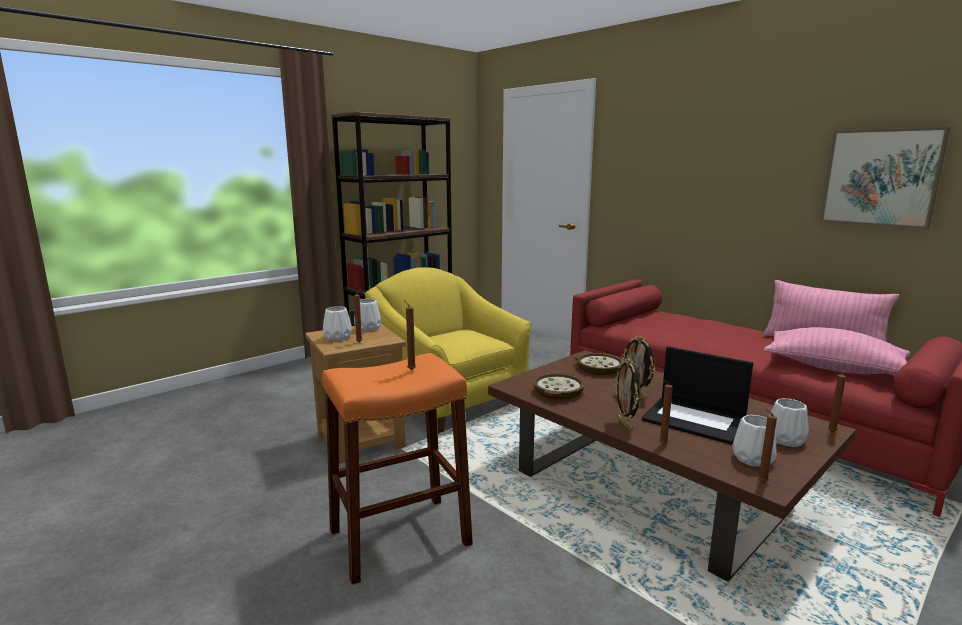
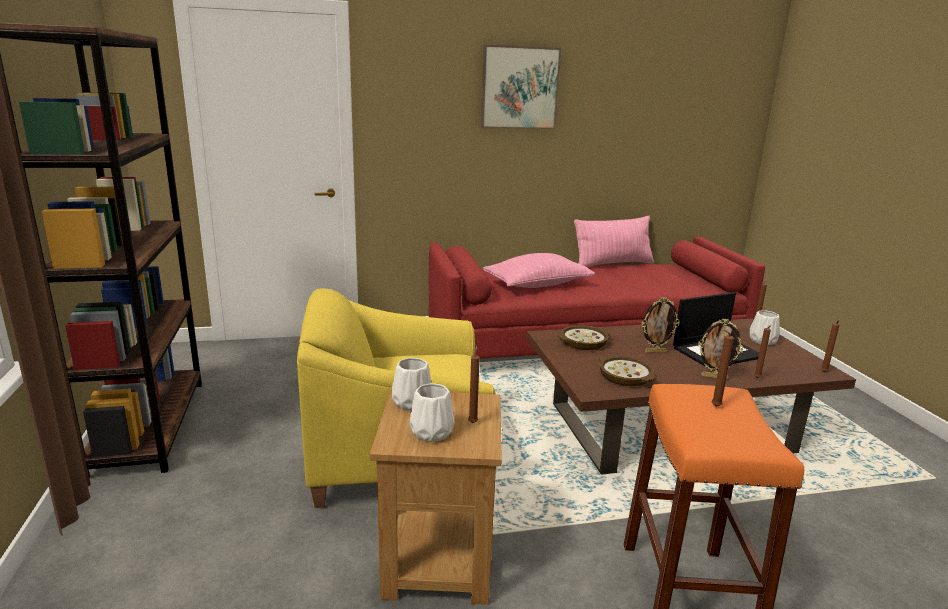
camera: 60 degrees left, 5 degrees up
(754, 459) = (789, 361): white vase -> none
(833, 368) = (663, 281): pink pillow -> pink pillow (537, 285)
(881, 177) = (636, 127): picture -> picture (519, 88)

